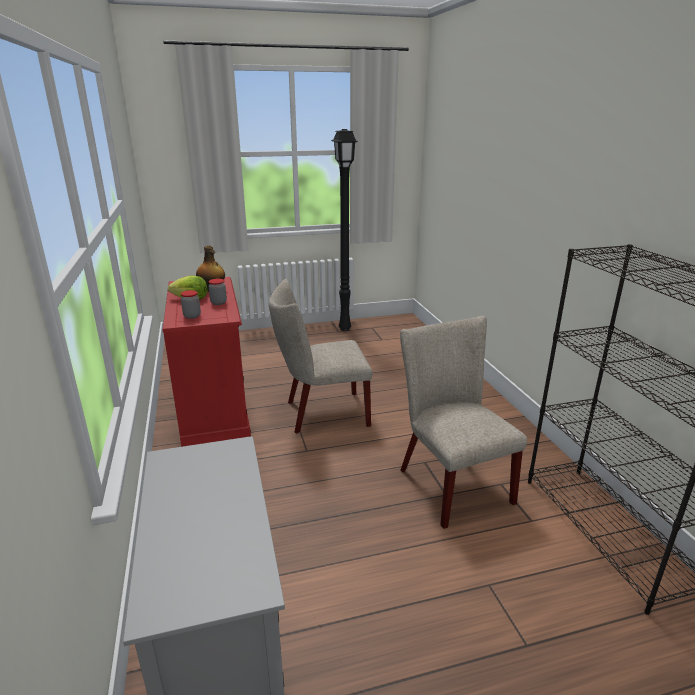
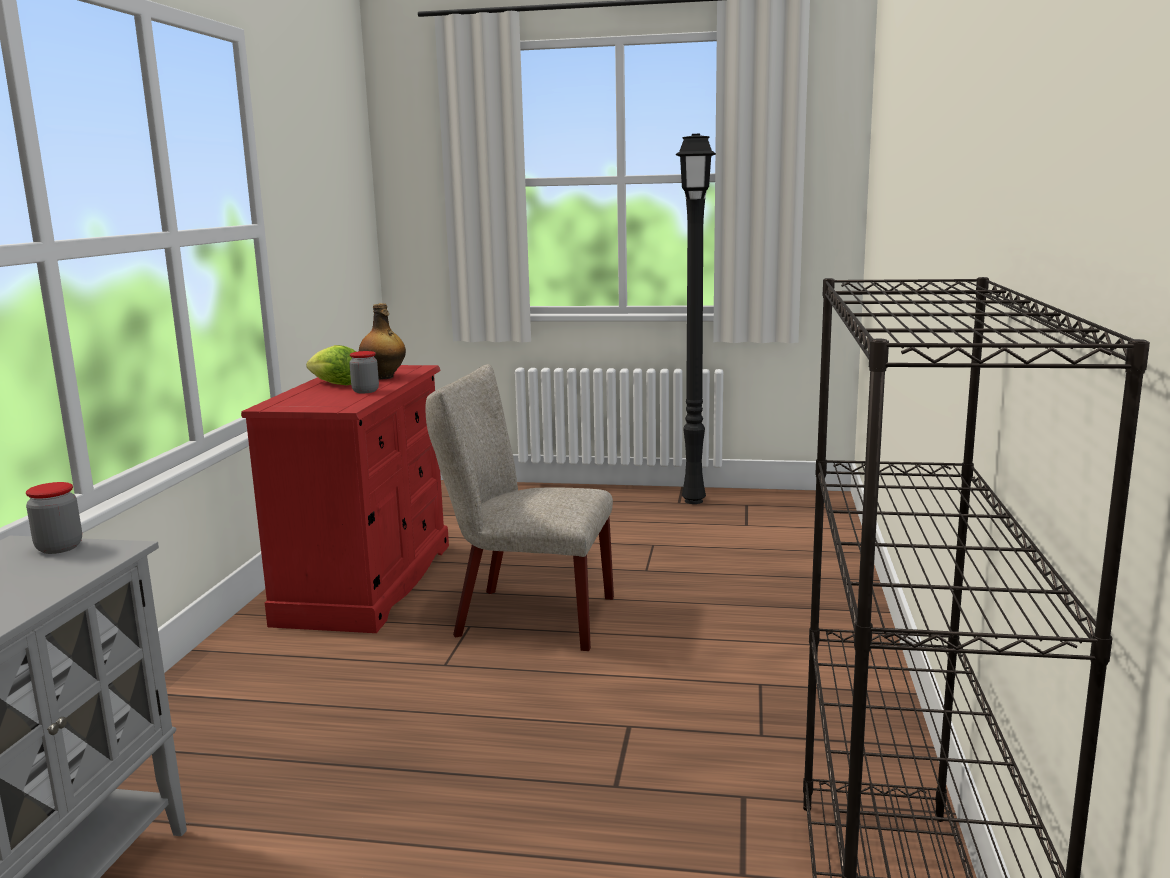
camera: 25 degrees right, 10 degrees down
(192, 316) = (302, 402): jar -> jar (59, 548)
(449, 482) = (642, 767): beige chair -> none

